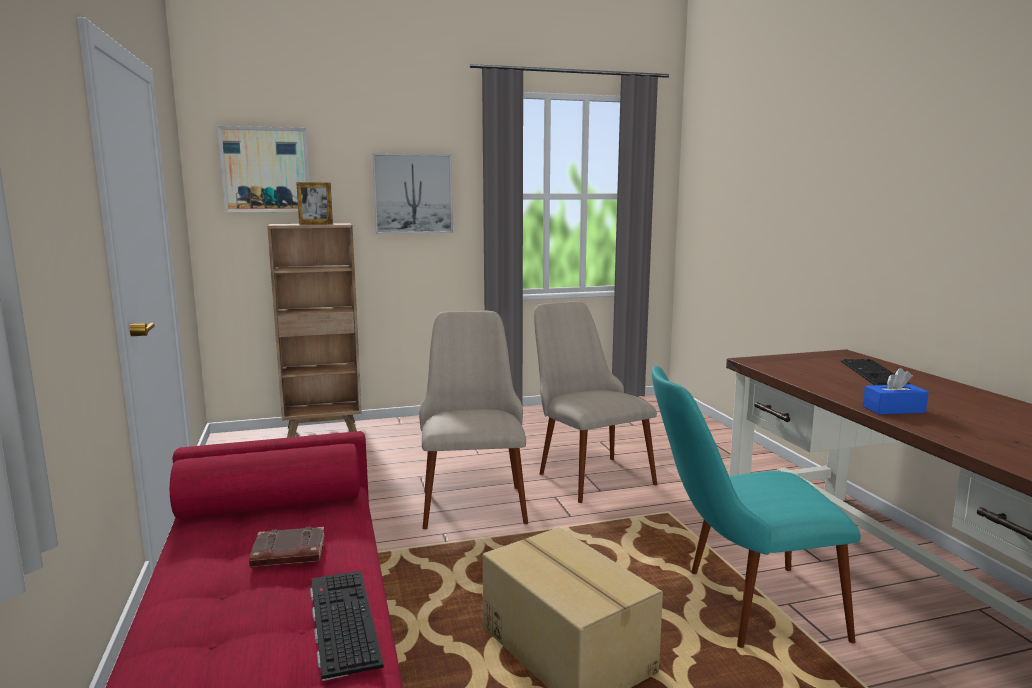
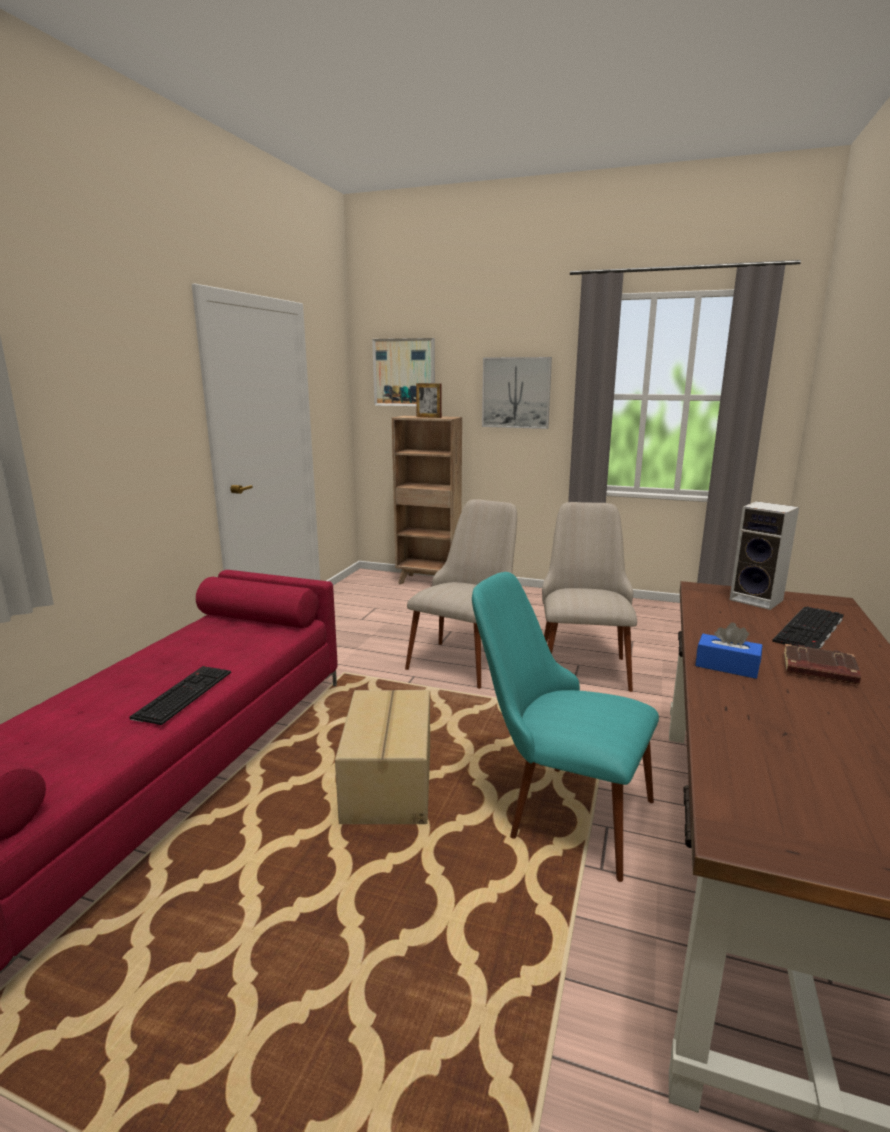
camera: 35 degrees right, 5 degrees up
(287, 554) = (217, 649): brown book -> brown book (818, 670)
(804, 361) = (758, 600): none -> speaker

